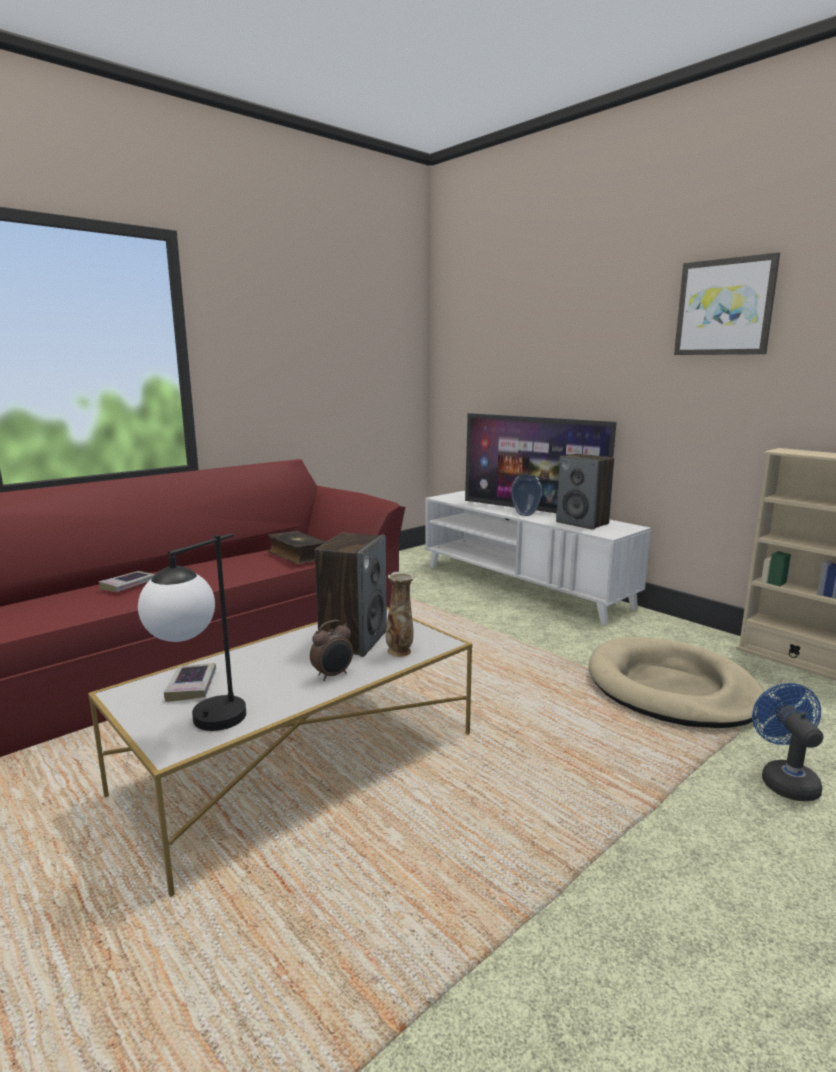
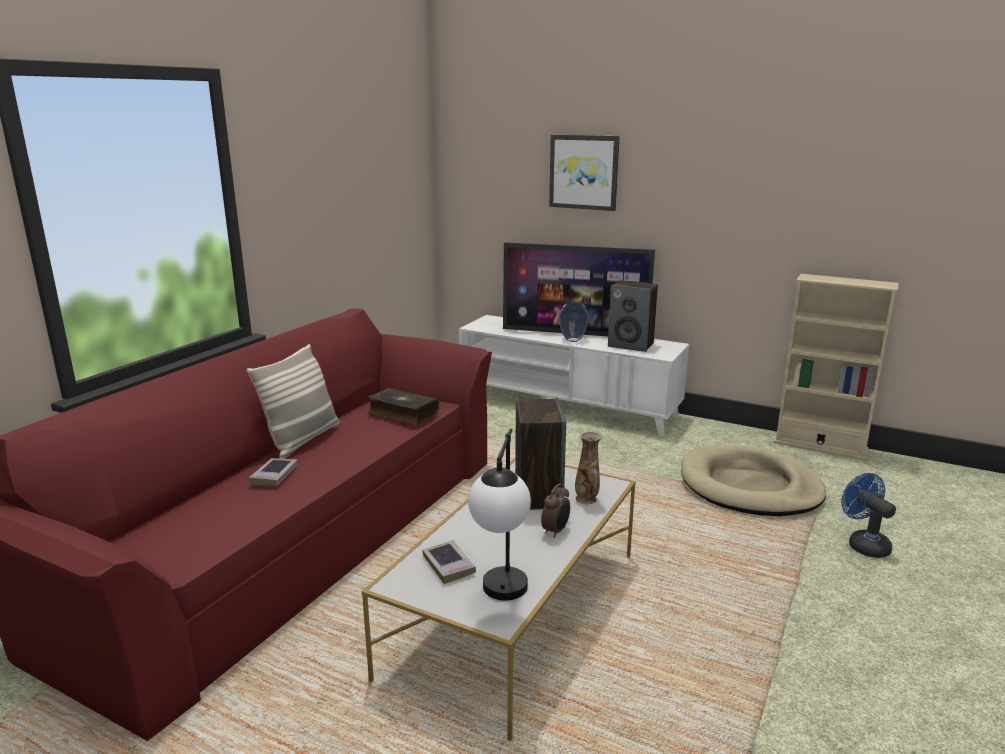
camera: 20 degrees left, 5 degrees up
(188, 564) = (302, 440): none -> pillow
(724, 307) = (753, 152): picture -> picture (584, 172)

